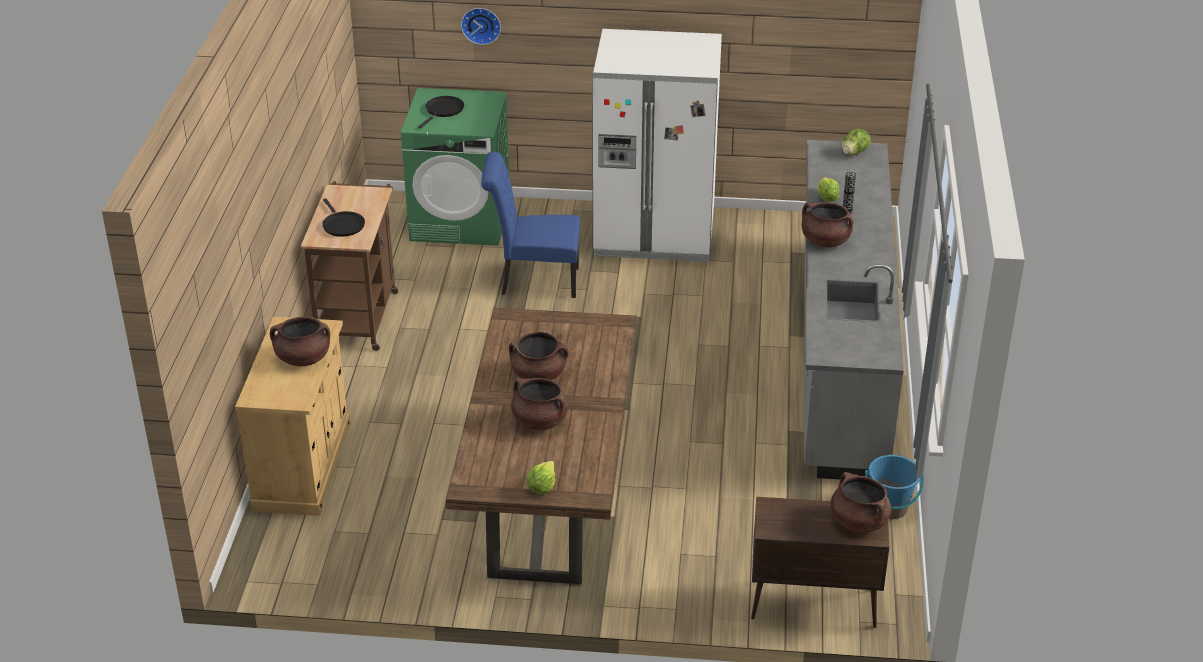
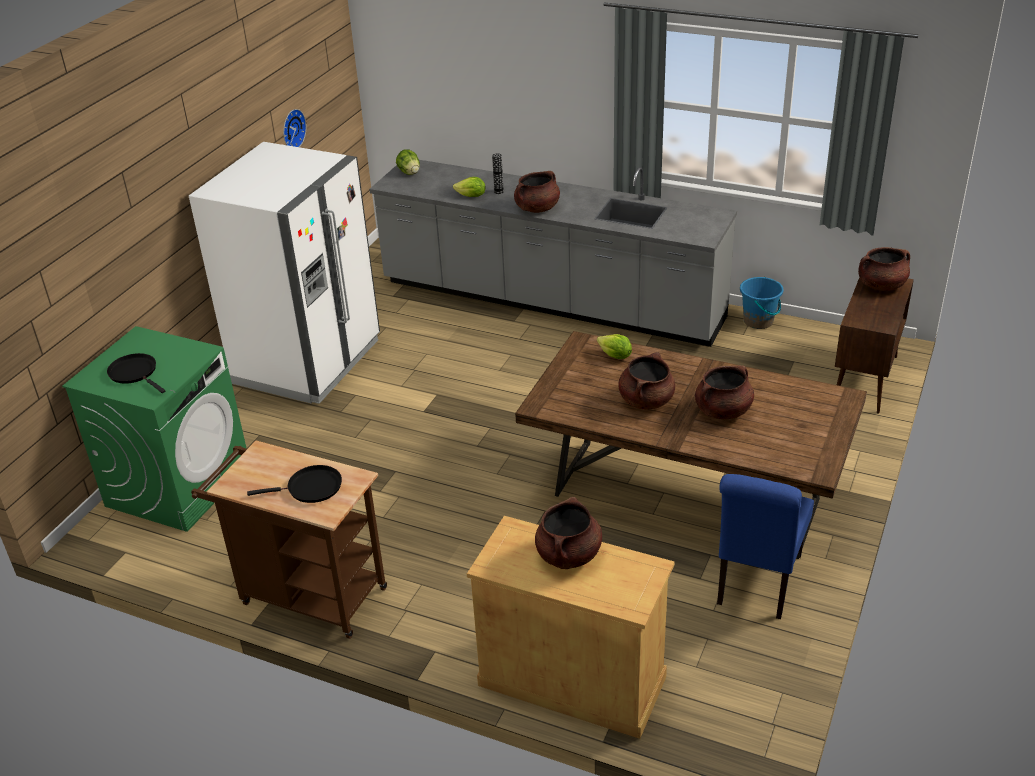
camera: 70 degrees left, 0 degrees up
(481, 24) = (91, 265): wall clock -> wall clock (291, 129)
(534, 281) = (333, 451): blue chair -> blue chair (756, 583)
(541, 487) = (826, 424): lettuce -> lettuce (615, 356)

